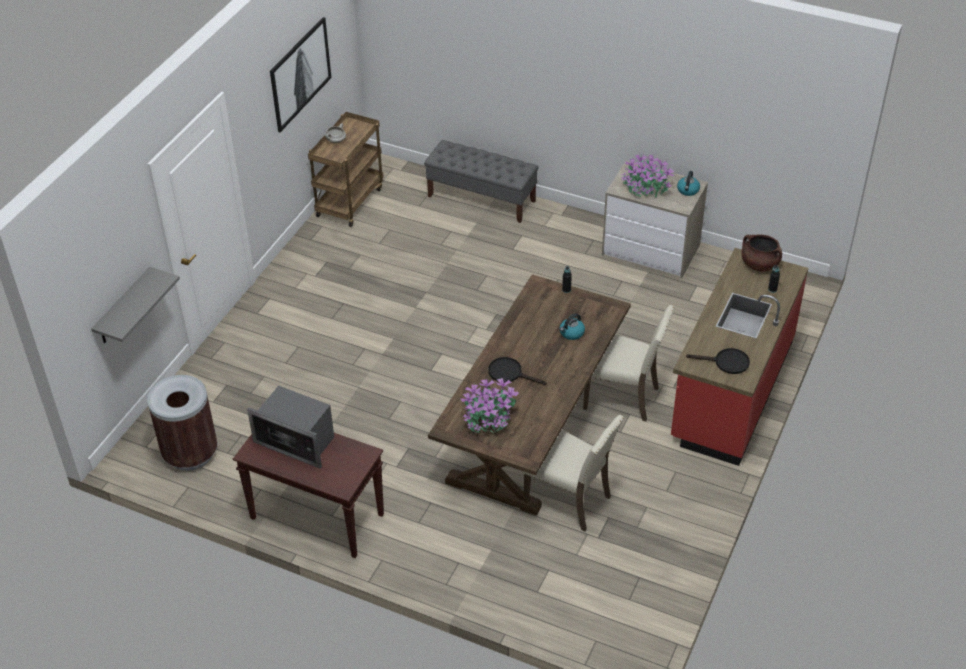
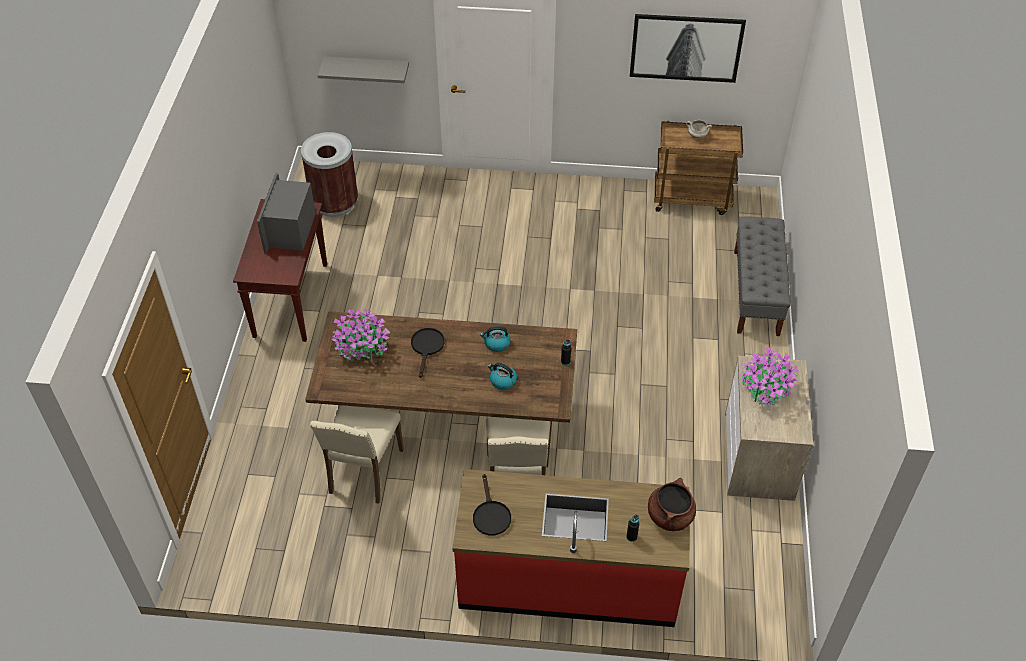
camera: 70 degrees right, 5 degrees up
(688, 190) = (785, 428): kettle -> kettle (496, 344)

